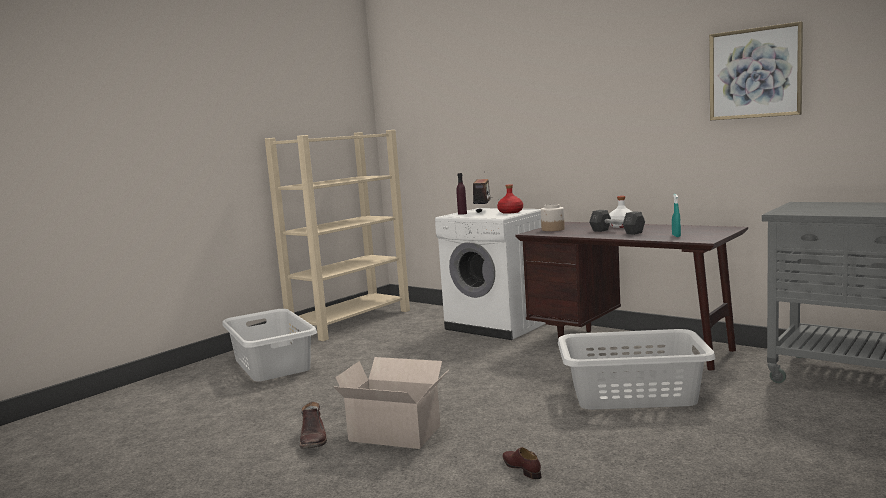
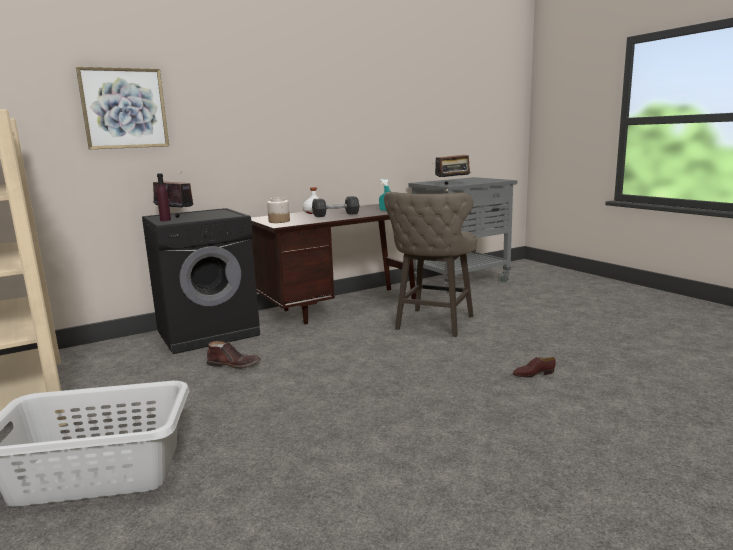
camera: 70 degrees left, 5 degrees up
(313, 439) = (411, 455): brown boot -> brown boot (234, 364)
(397, 434) = (434, 410): cardboard box -> none
(496, 326) = (209, 334): white washing machine -> black washing machine
(510, 212) = (212, 213): red bottle -> none
(632, 394) = (433, 324): grey laundry basket -> beige stool
(755, 73) = (384, 95): picture -> picture (124, 108)
(796, 212) = (453, 184): none -> radio

